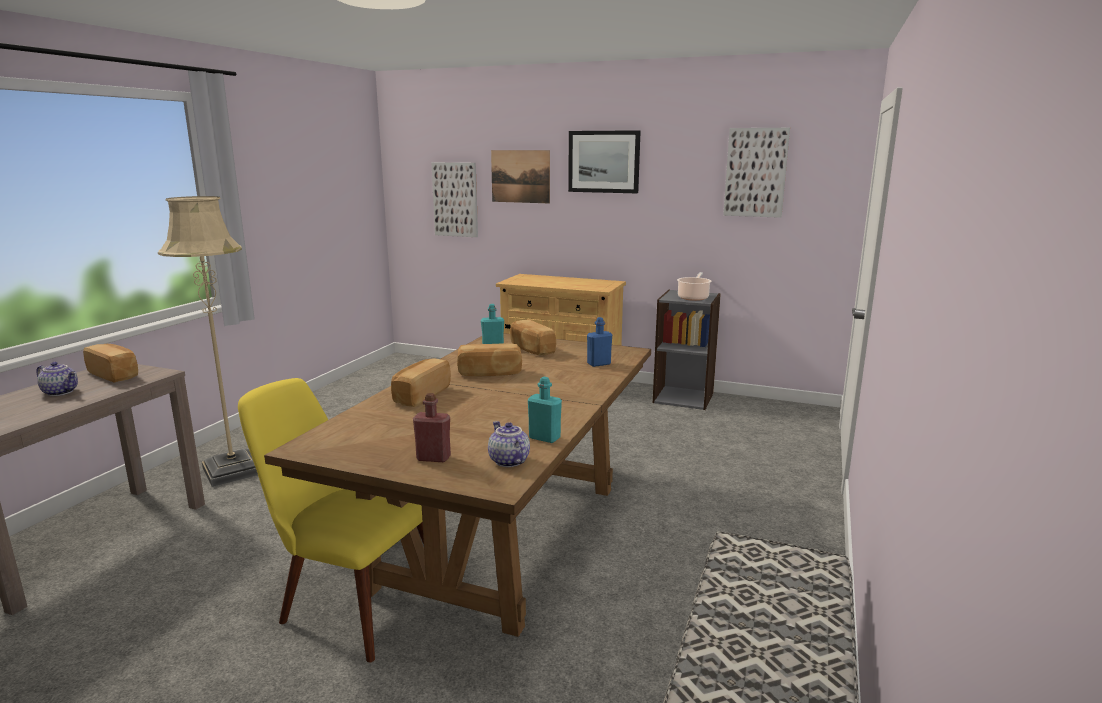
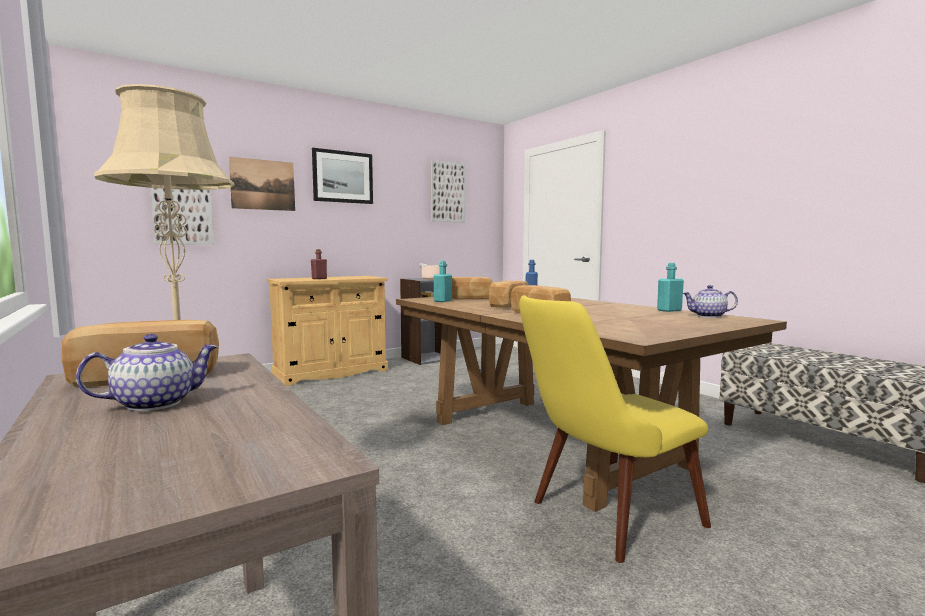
camera: 55 degrees left, 10 degrees down
(433, 458) = (691, 323): red bottle -> red bottle (319, 278)

